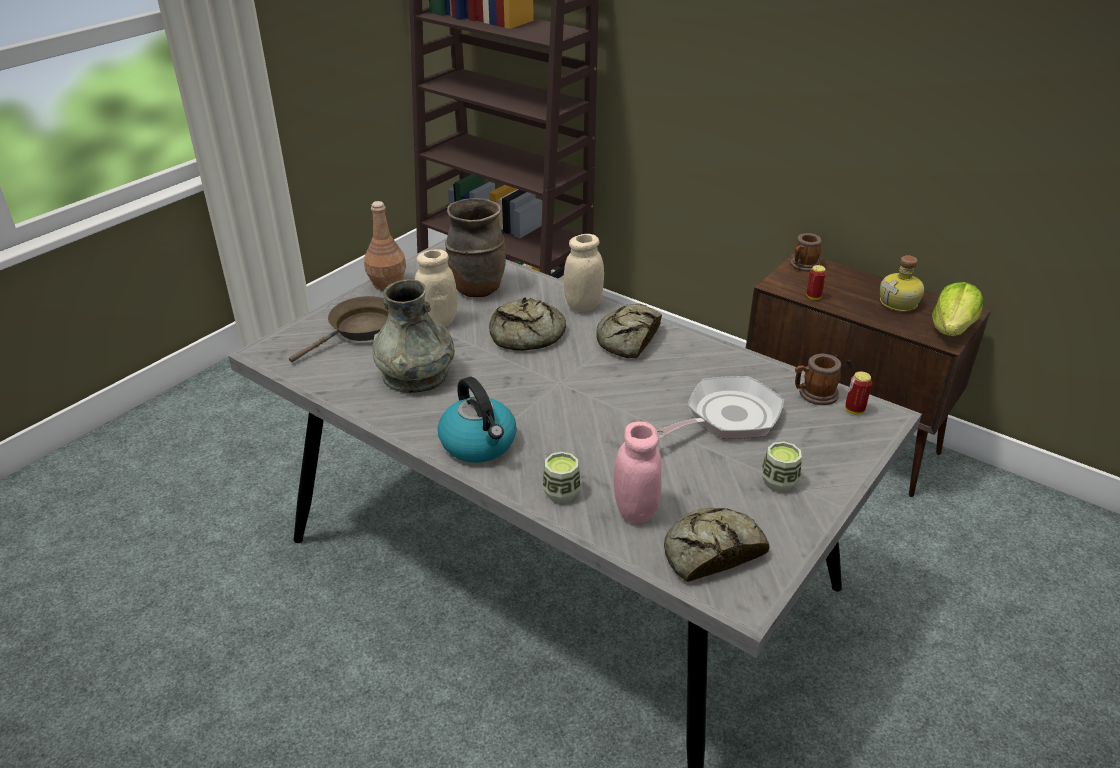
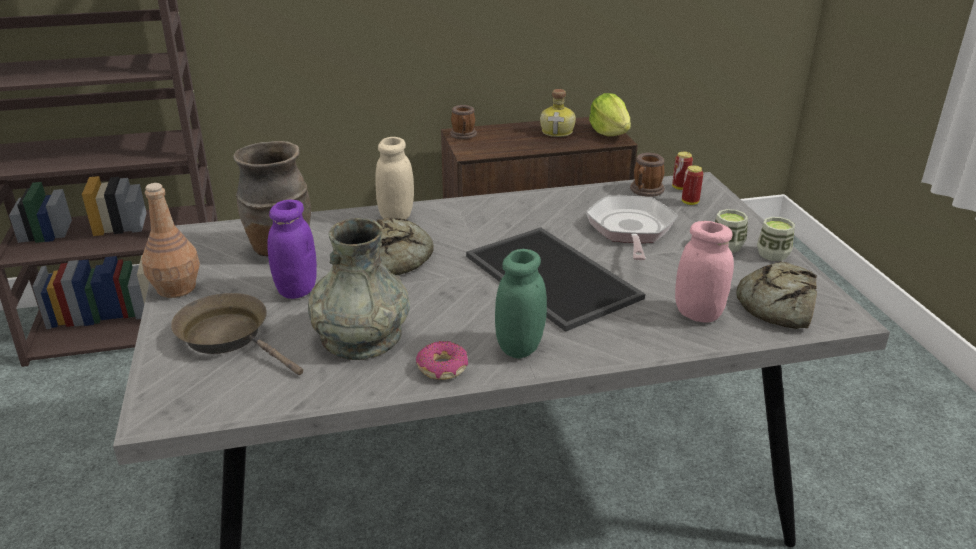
camera: 50 degrees left, 5 degrees down
(360, 330) = (229, 337): brown frying pan -> brown frying pan turned 45 degrees counterclockwise
(417, 424) = (442, 368): none -> donut
(438, 322) = (296, 290): beige jar -> purple jar
(479, 444) = (520, 347): kettle -> green jar
(561, 492) = (638, 336): cup -> cup (772, 254)
(596, 414) = (555, 277): none -> tray
(628, 339) = (474, 220): bread -> none
(813, 297) = (505, 150): can -> can (690, 202)

